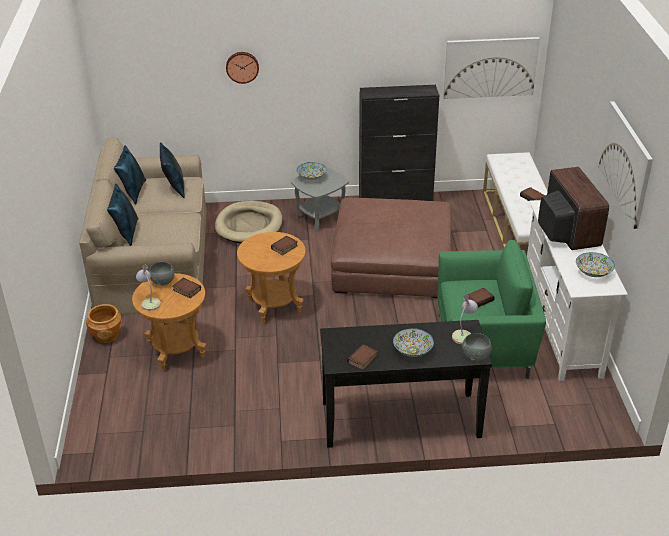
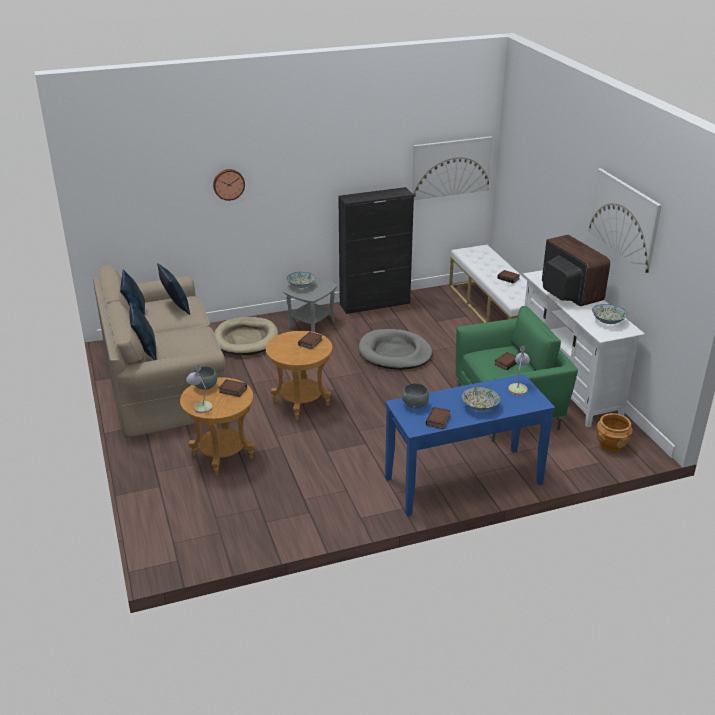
camera: 15 degrees left, 5 degrees down
(106, 335) = (145, 453): brown planter -> brown planter (611, 445)
(392, 263) = (395, 353): brown ottoman -> grey dog bed
(400, 420) = (463, 481): black console table -> blue console table
(476, 356) = (538, 402): grey bowl -> grey bowl (415, 405)

